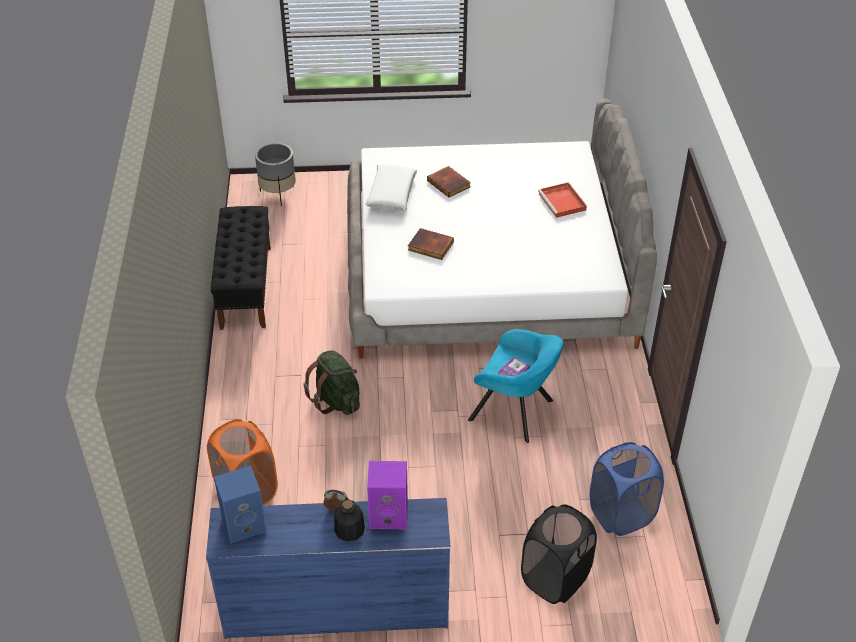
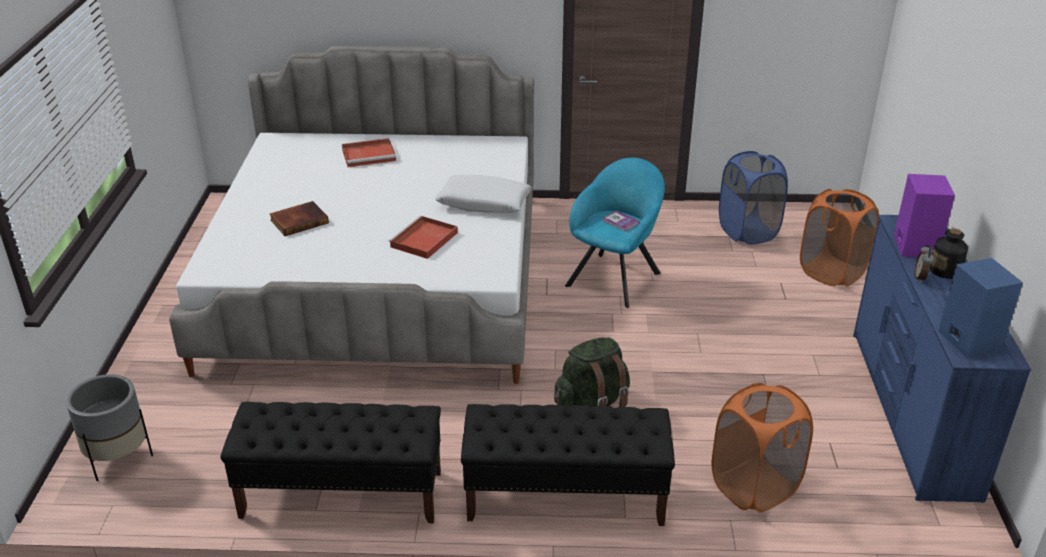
camera: 85 degrees left, 10 degrees down
(240, 388) = (564, 497): none -> black bench
(391, 194) = (301, 264): white pillow -> white pillow (484, 203)
(430, 246) = (423, 240): book -> red tray
(555, 579) = (831, 272): black laundry basket -> orange laundry basket

